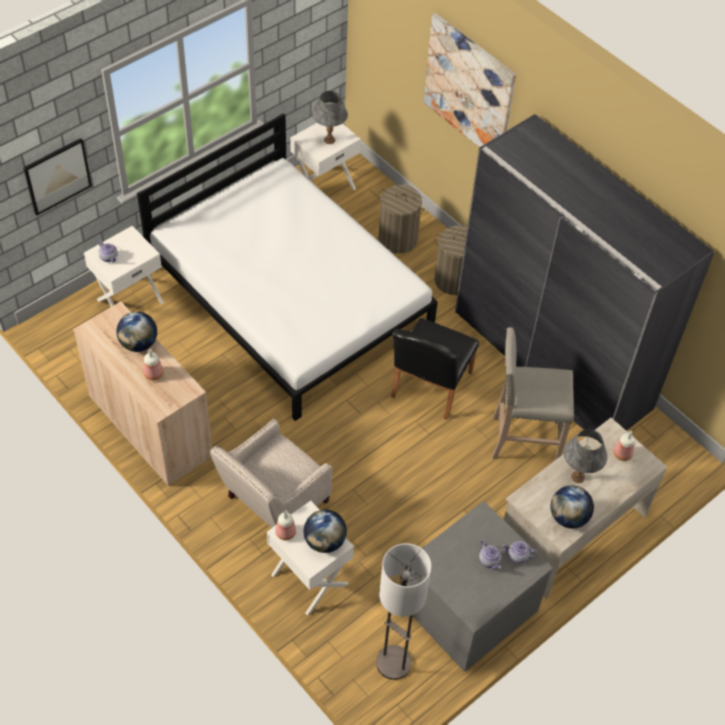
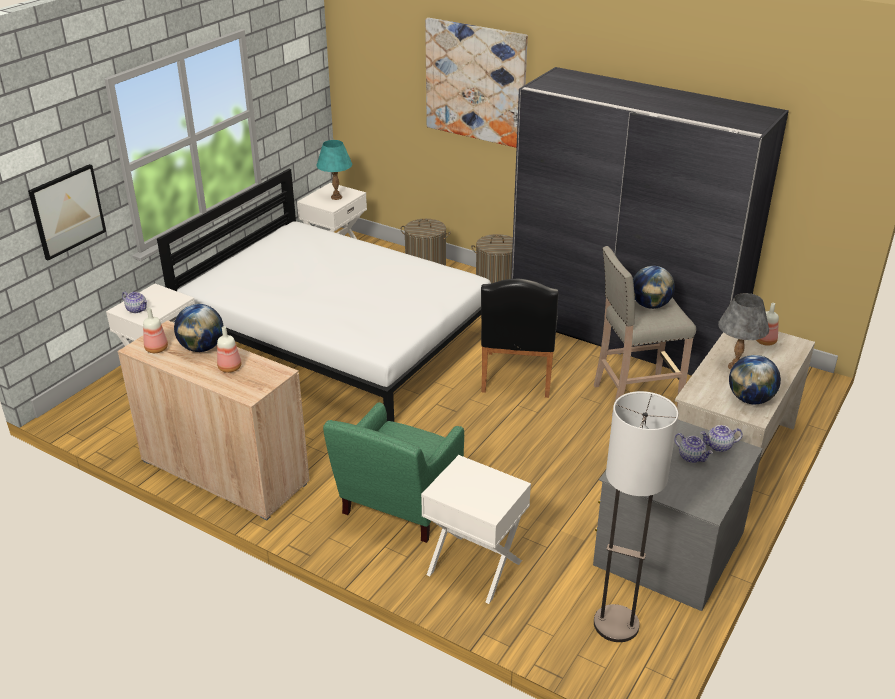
camera: 15 degrees left, 20 degrees down
(273, 503) = (397, 507): beige armchair -> green armchair
(286, 533) = (445, 490): bottle -> bottle (157, 349)
(325, 541) = (495, 486): globe -> globe (650, 305)
(329, 140) = (336, 197): grey table lamp -> turquoise table lamp

